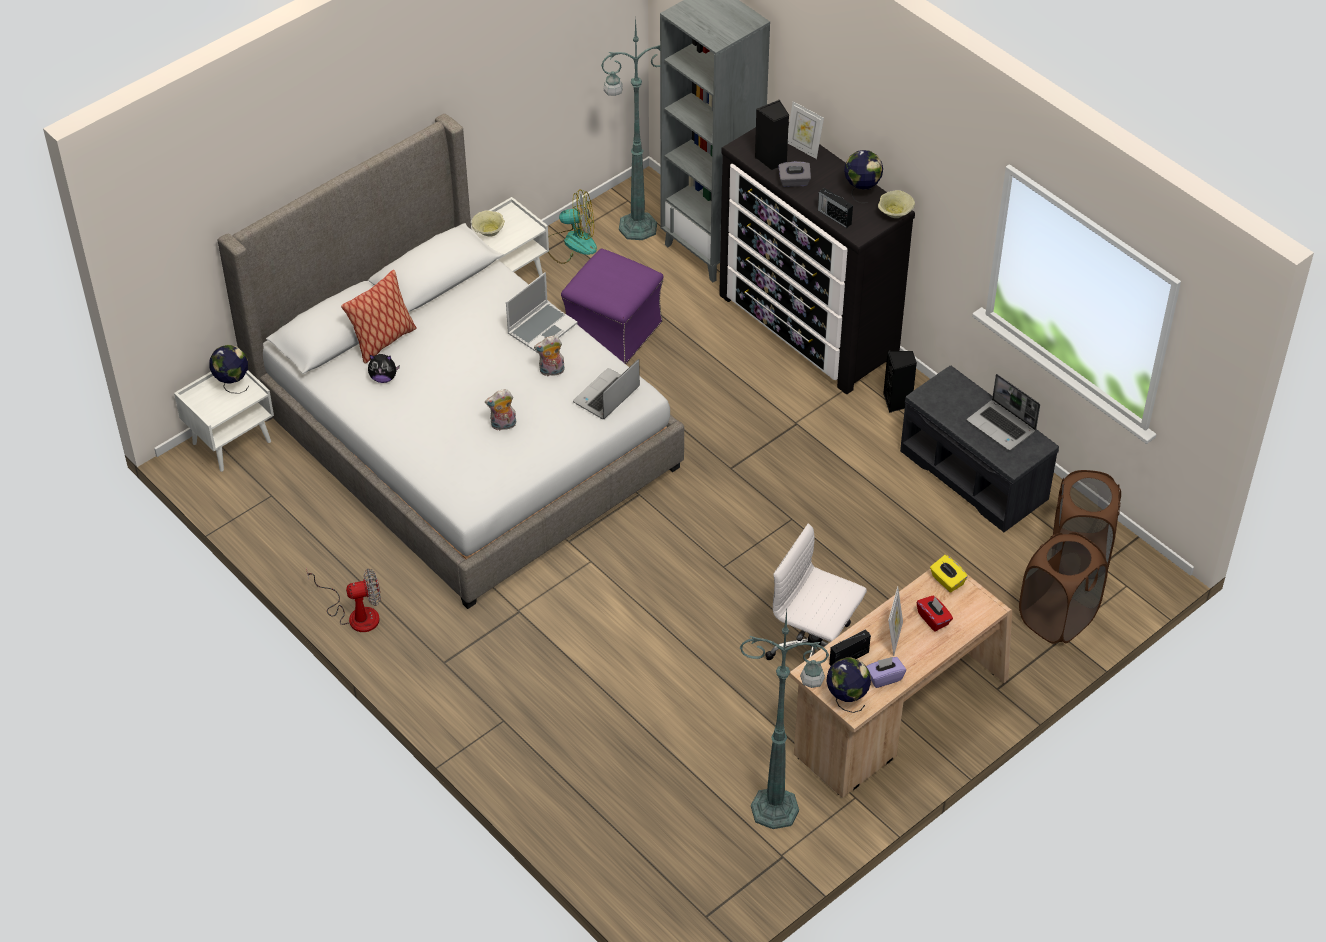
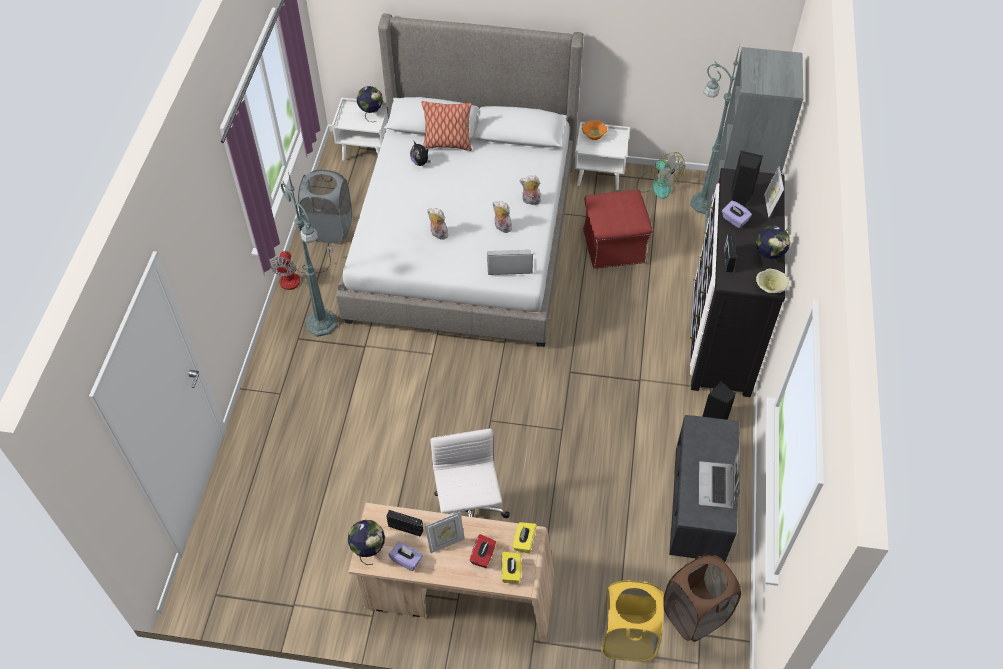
camera: 50 degrees right, 5 degrees up
(314, 544) = (329, 228): none -> grey laundry basket
(355, 614) = (297, 278): fan -> fan turned 60 degrees clockwise
(488, 231) = (594, 136): beige bowl -> orange bowl
(542, 328) = (530, 201): laptop -> plush toy
(613, 331) = (613, 246): purple ottoman -> red ottoman
(777, 809) = (328, 578): green floor lamp -> green floor lamp (322, 324)
(794, 182) = (734, 220): grey tissue box -> purple tissue box
(969, 609) = (511, 572): none -> yellow tissue box
(1057, 618) = (627, 637): brown laundry basket -> yellow laundry basket

